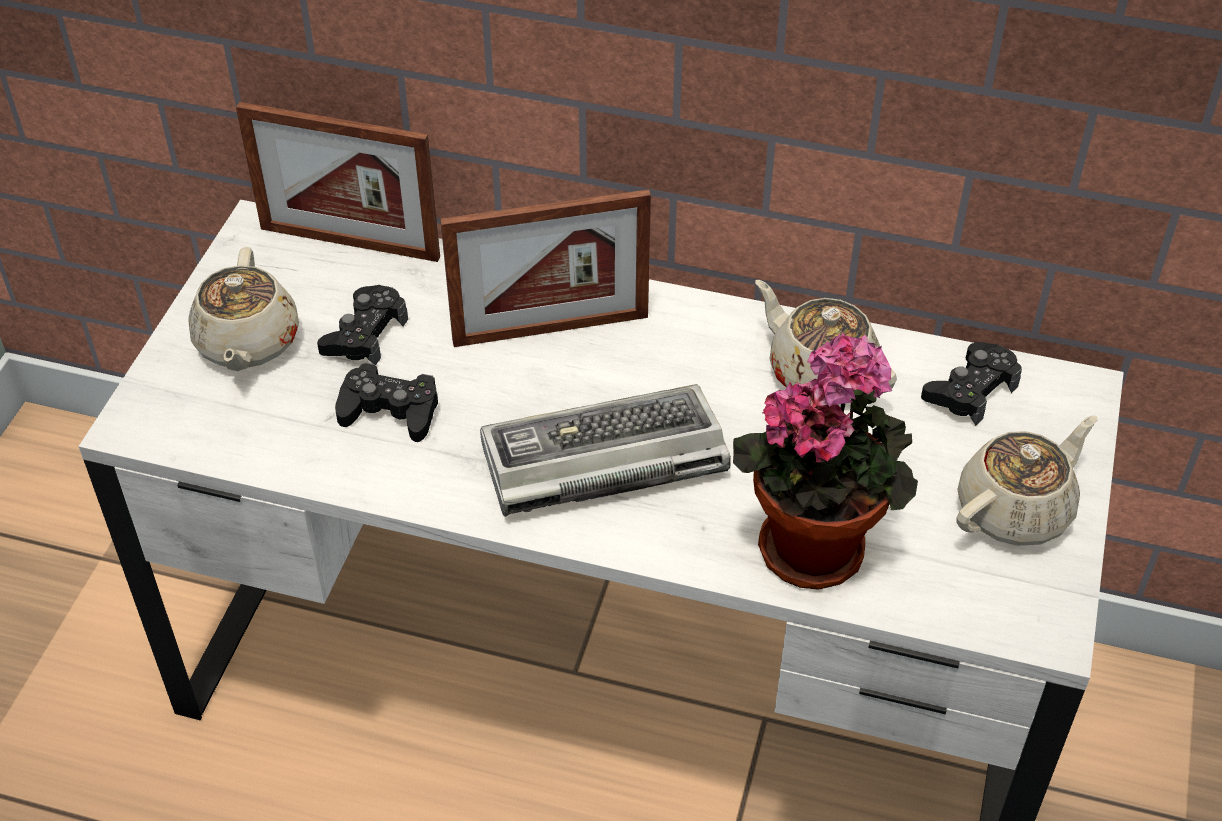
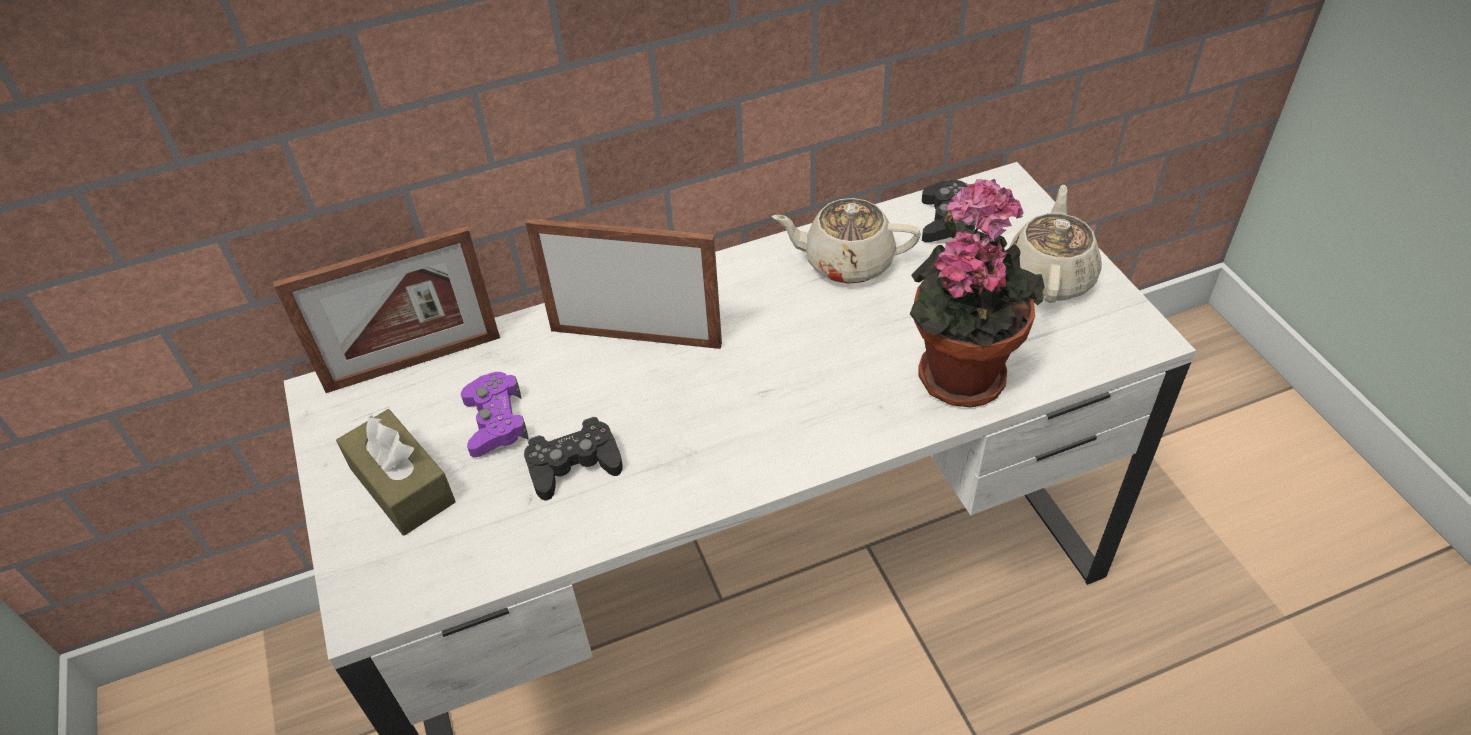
camera: 35 degrees left, 0 degrees up
(247, 343) = (402, 485): beige teapot -> brown tissue box
(365, 334) = (495, 421): black game controller -> purple game controller
(550, 329) = (635, 337): picture frame -> picture frame turned 120 degrees counterclockwise
(601, 462) = (766, 405): keyboard -> none

